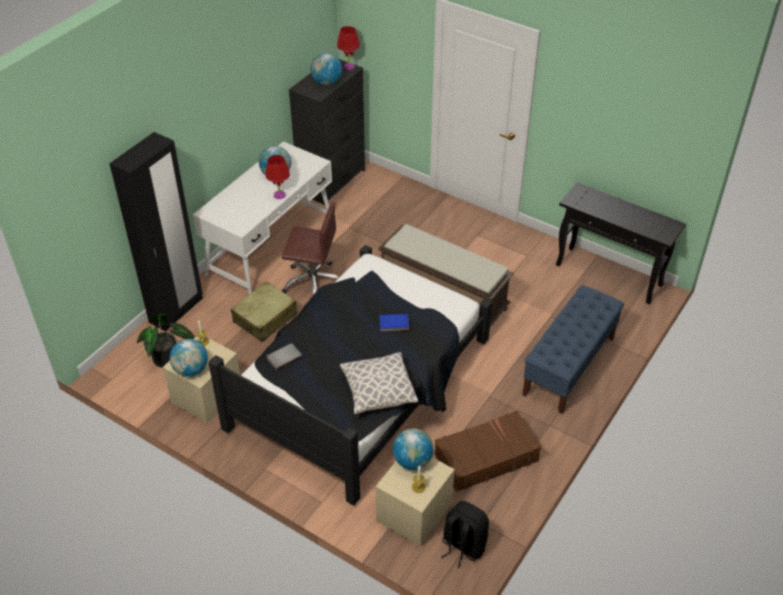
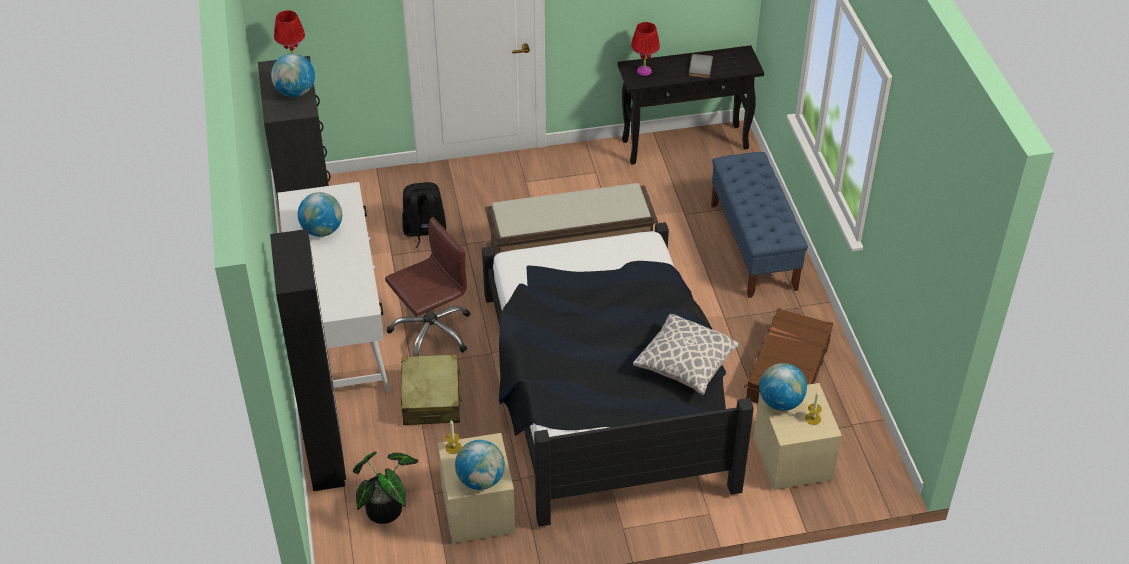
camera: 45 degrees left, 0 degrees up
(279, 195) = (356, 248): red table lamp -> red table lamp (644, 71)
(283, 357) = (561, 399): grey book -> grey book (699, 67)
(394, 324) = (618, 298): blue book -> none
(462, 546) = (861, 453): black backpack -> black backpack (424, 232)

